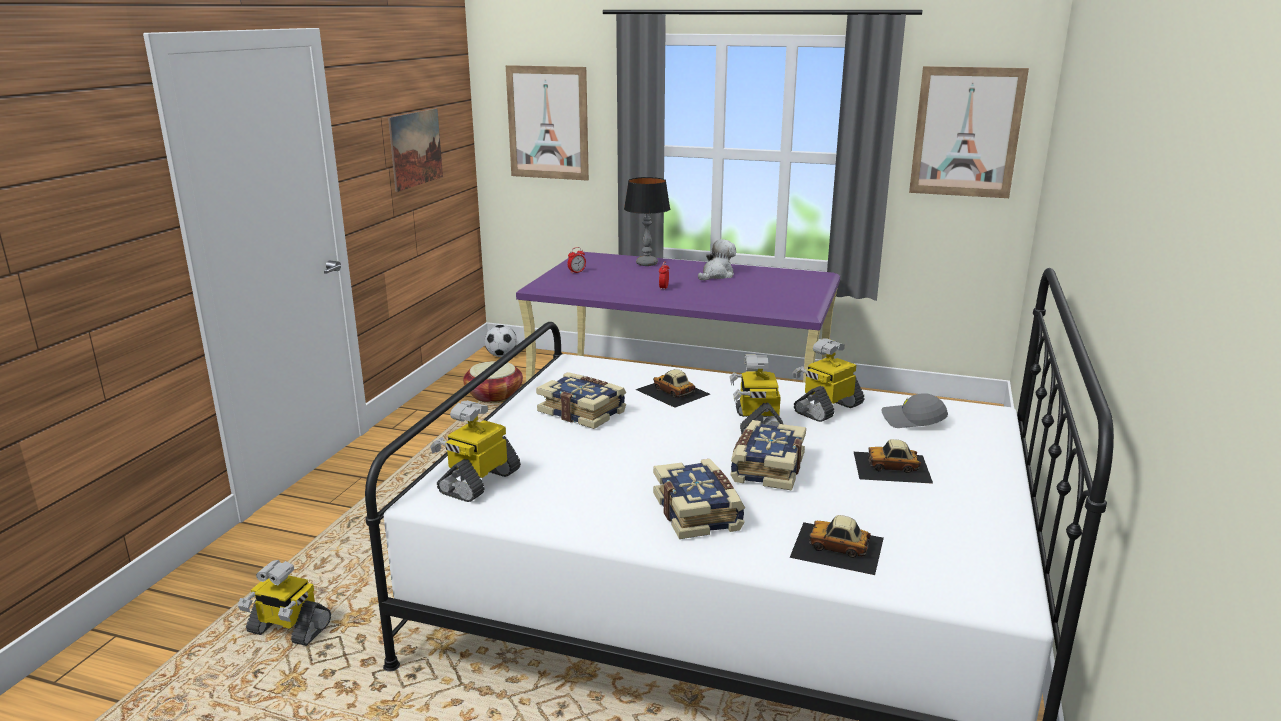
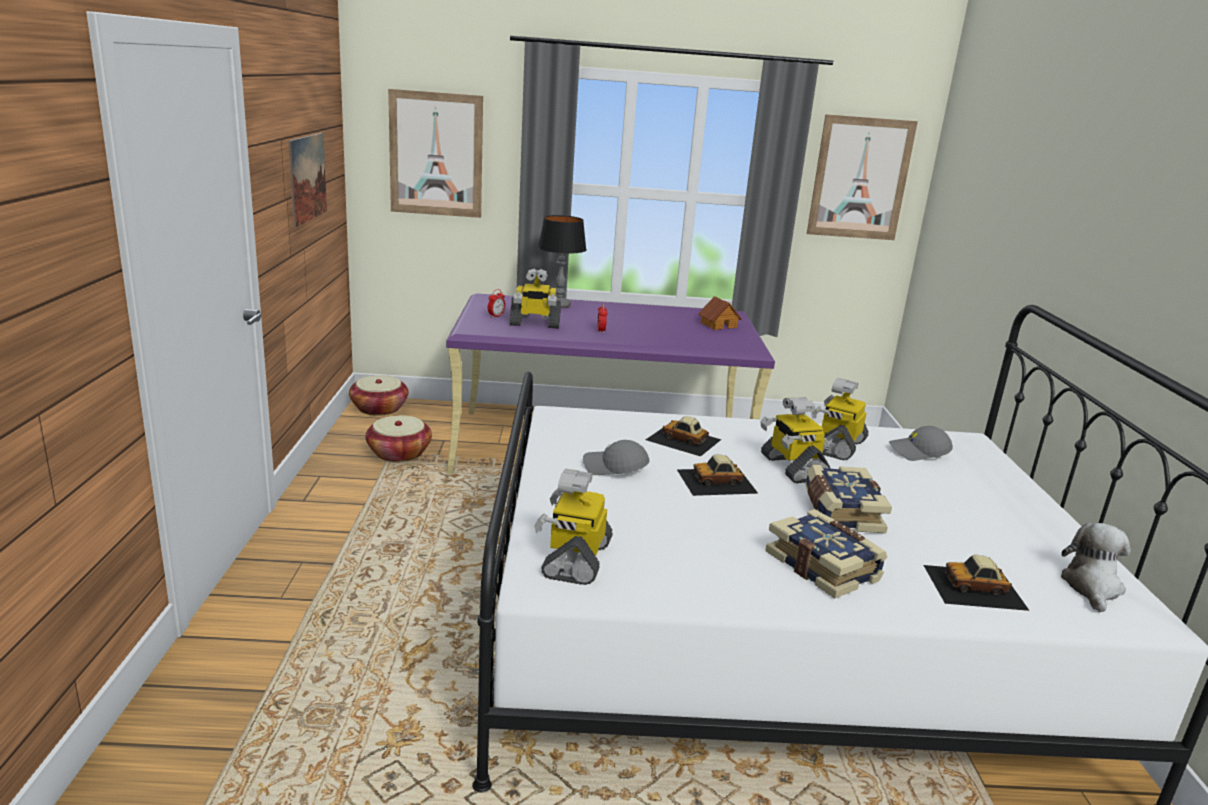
camera: 20 degrees left, 0 degrees up
(288, 629) = (326, 763): toy robot -> toy robot (534, 324)
(501, 356) = (379, 408): football -> basket
(583, 412) = (614, 468): book -> grey cap
(717, 275) = (639, 316): plush toy -> plush toy (1091, 587)
(791, 286) = (718, 325): none -> toy house
(892, 467) = (944, 500): toy car -> toy car (717, 481)

